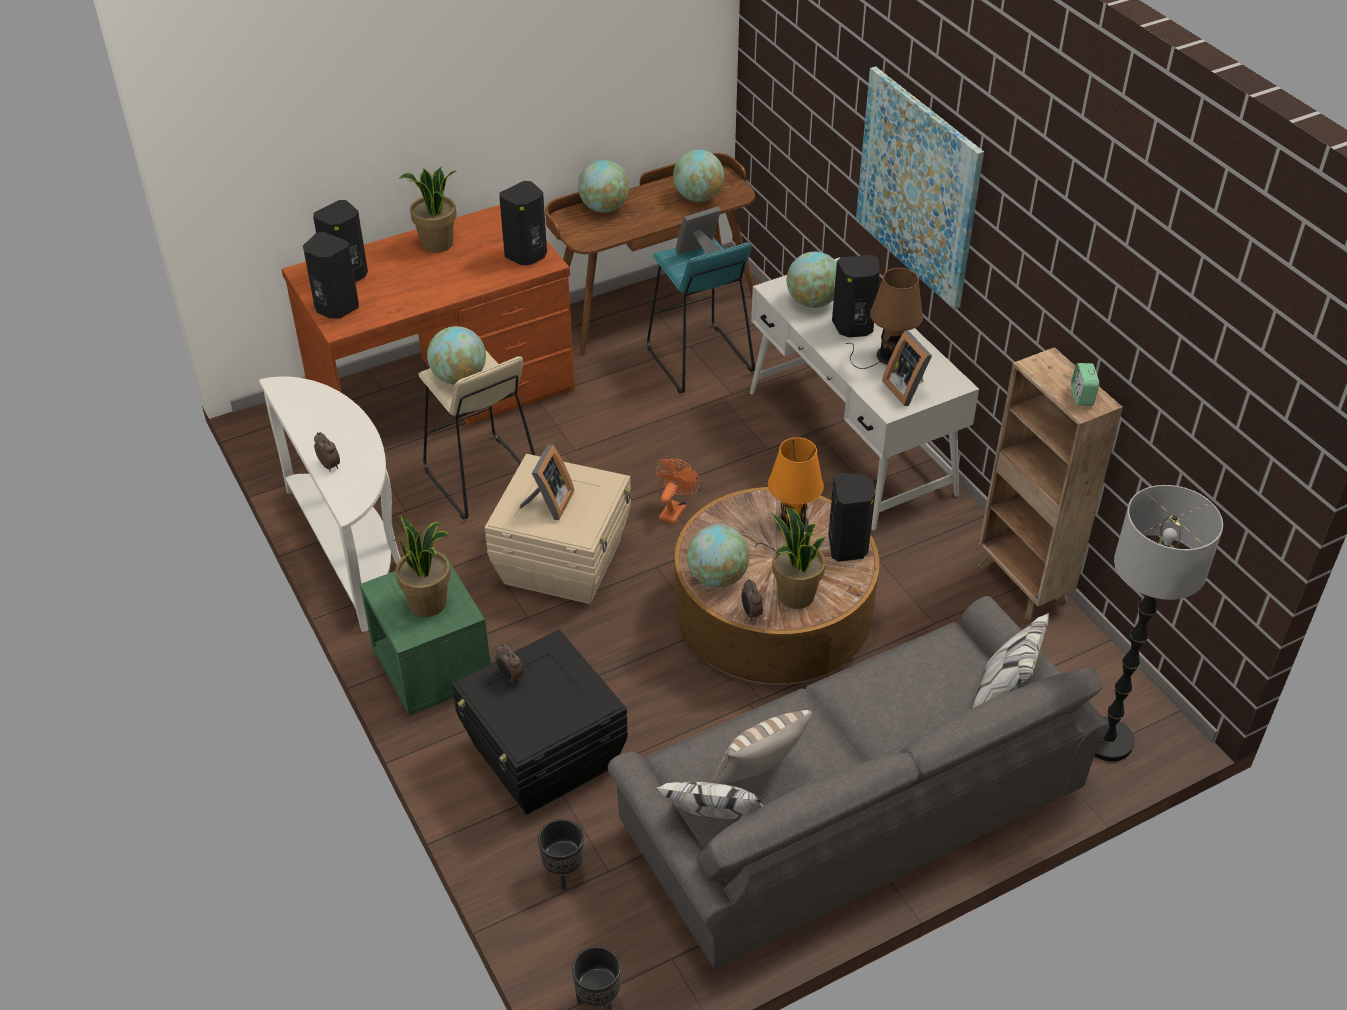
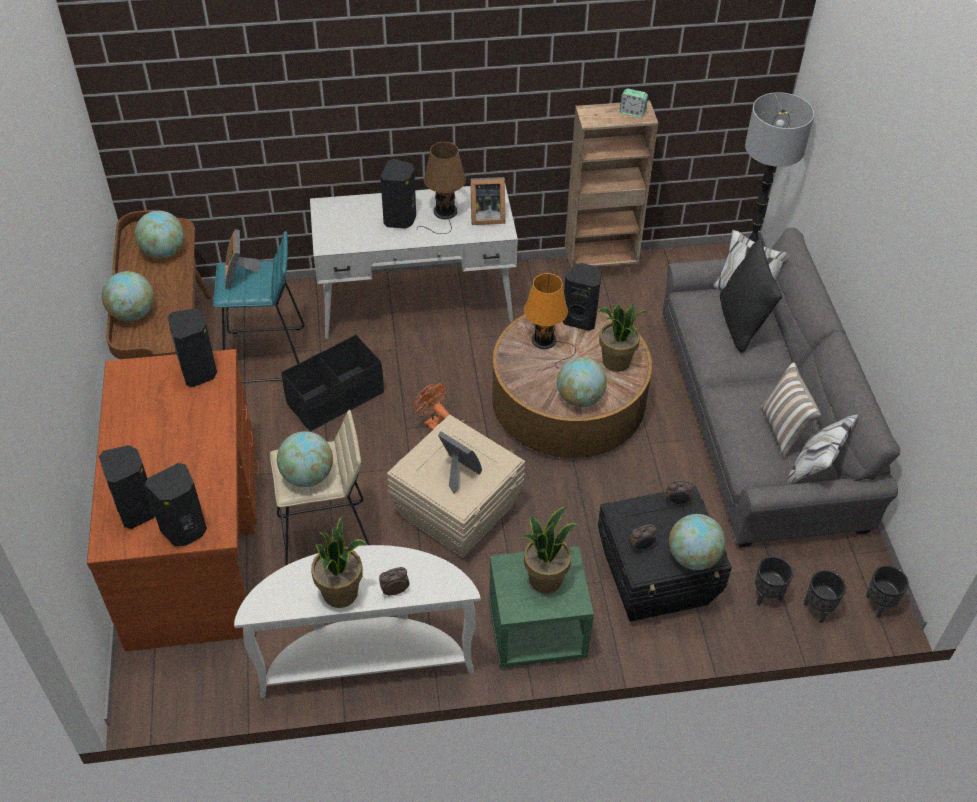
camera: 70 degrees left, 5 degrees up
(437, 244) = (136, 431): potted plant -> potted plant (341, 593)
(564, 932) = (818, 609): none -> black planter
(670, 426) = (335, 398): none -> black storage box
(751, 613) = (623, 391): alarm clock -> alarm clock (677, 502)
(812, 302) = (356, 230): globe -> globe (693, 557)
(918, 187) = (388, 90): picture -> none
(932, 698) = (742, 323): none -> black pillow

